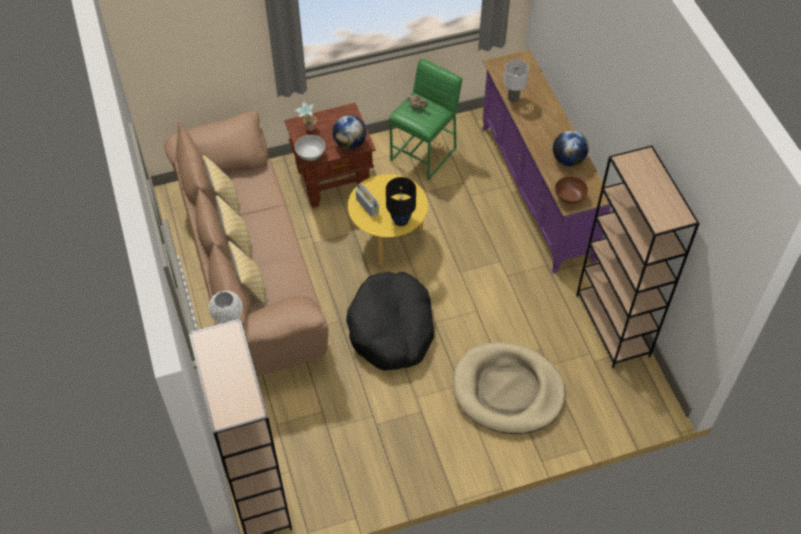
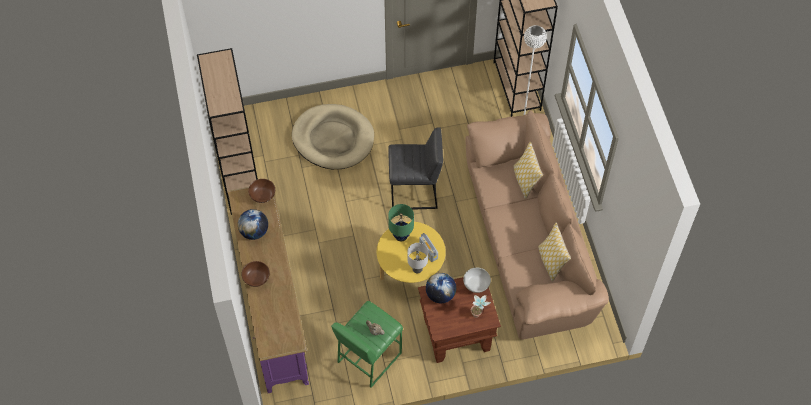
camera: 175 degrees left, 5 degrees up
(237, 242) = (538, 222): pillow -> none
(391, 328) = (415, 192): black dog bed -> grey stool
(401, 220) = (401, 235): black table lamp -> green table lamp
(513, 99) = (287, 300): white table lamp -> white table lamp (416, 269)
(552, 115) = (256, 279): none -> brown bowl

